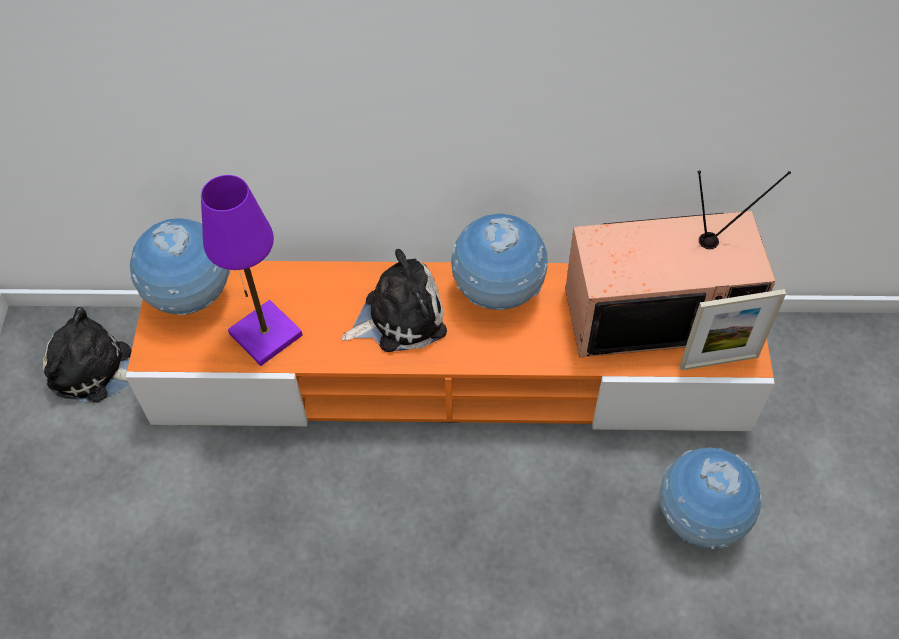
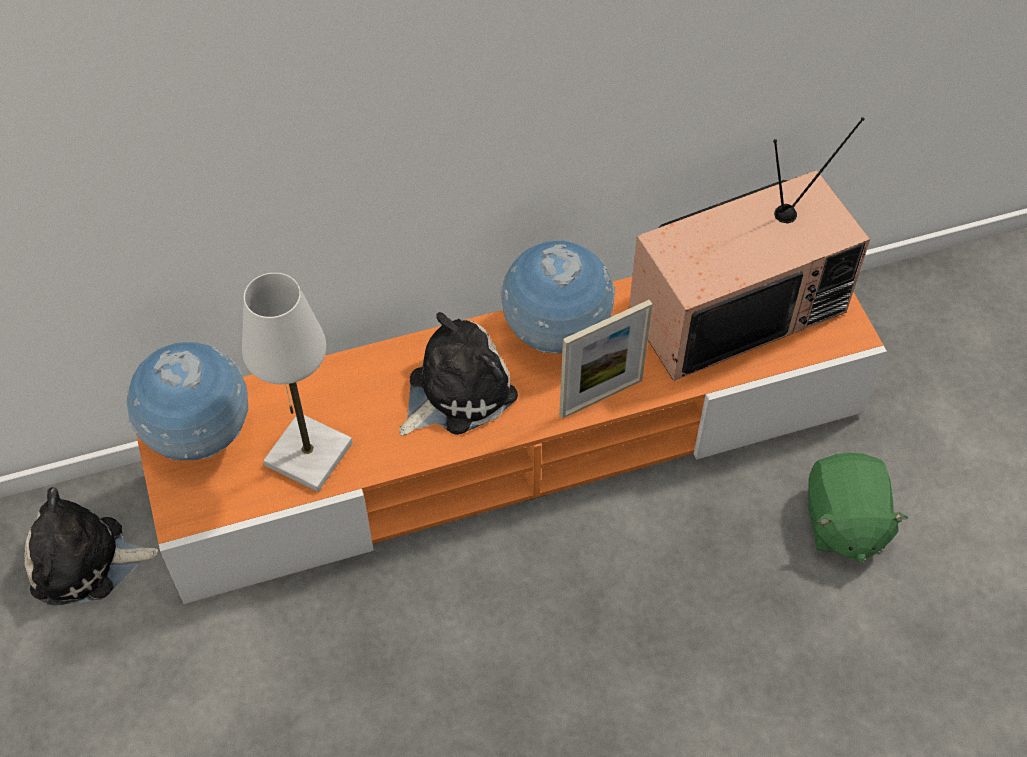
camera: 20 degrees left, 0 degrees up
(265, 335) = (309, 455): purple table lamp -> white table lamp
(699, 519) = (843, 523): globe -> green plush toy
(719, 361) = (821, 344): picture frame -> picture frame (601, 397)

